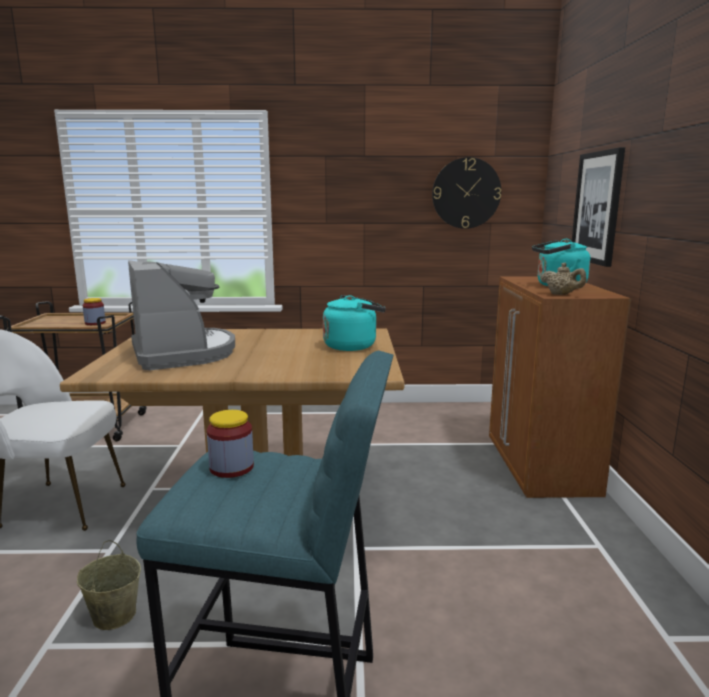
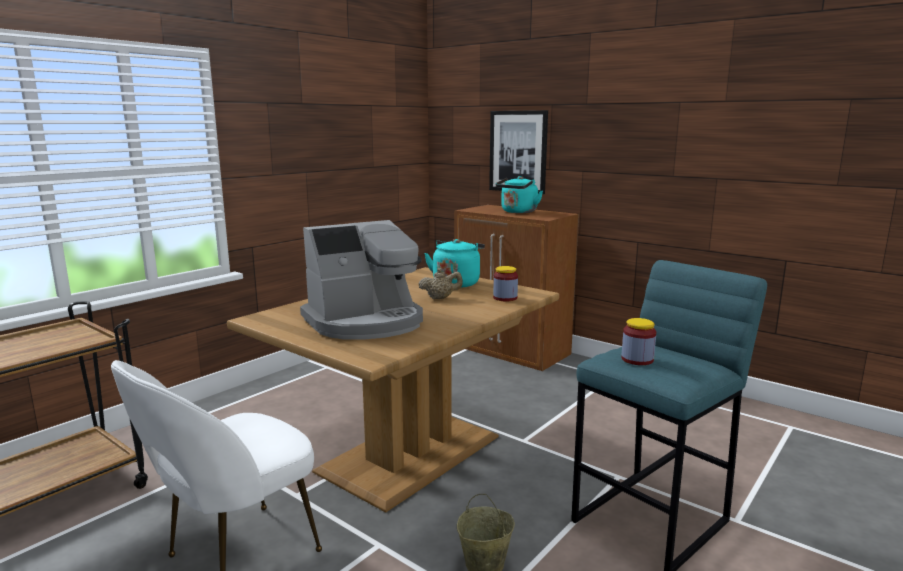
camera: 50 degrees left, 0 degrees up
(95, 323) = (71, 340): jar -> jar (505, 298)
(183, 353) = (366, 322): coffee machine -> coffee machine turned 135 degrees clockwise
(466, 193) = (381, 139): wall clock -> none
(561, 294) = (545, 217): beige teapot -> beige teapot (440, 298)

